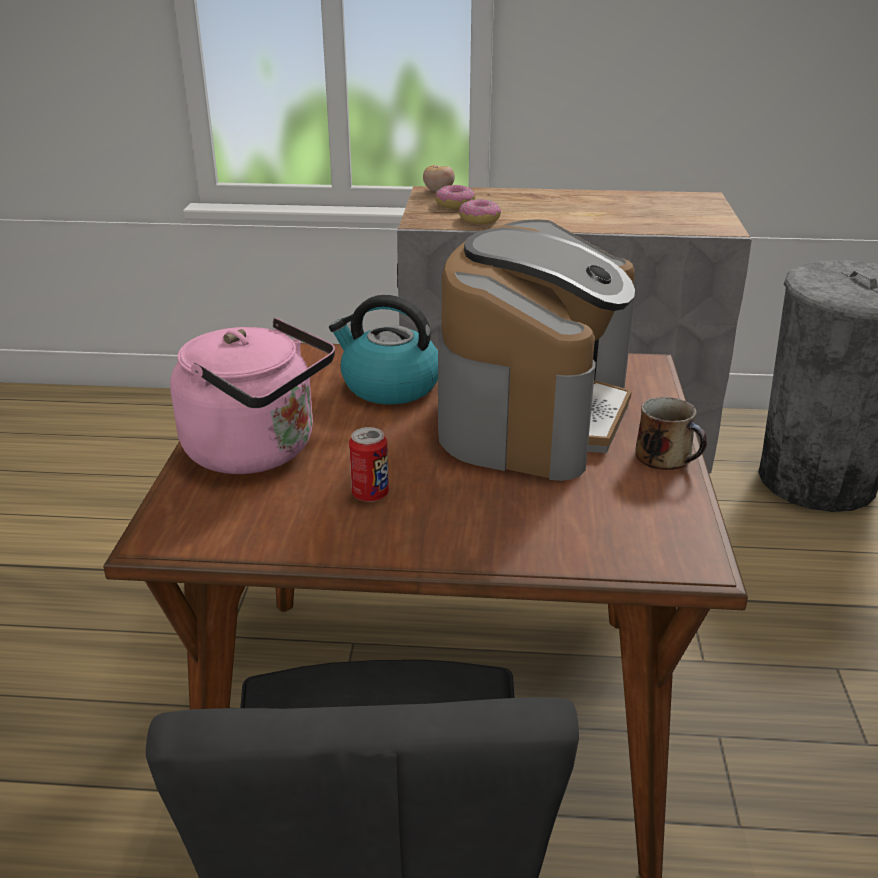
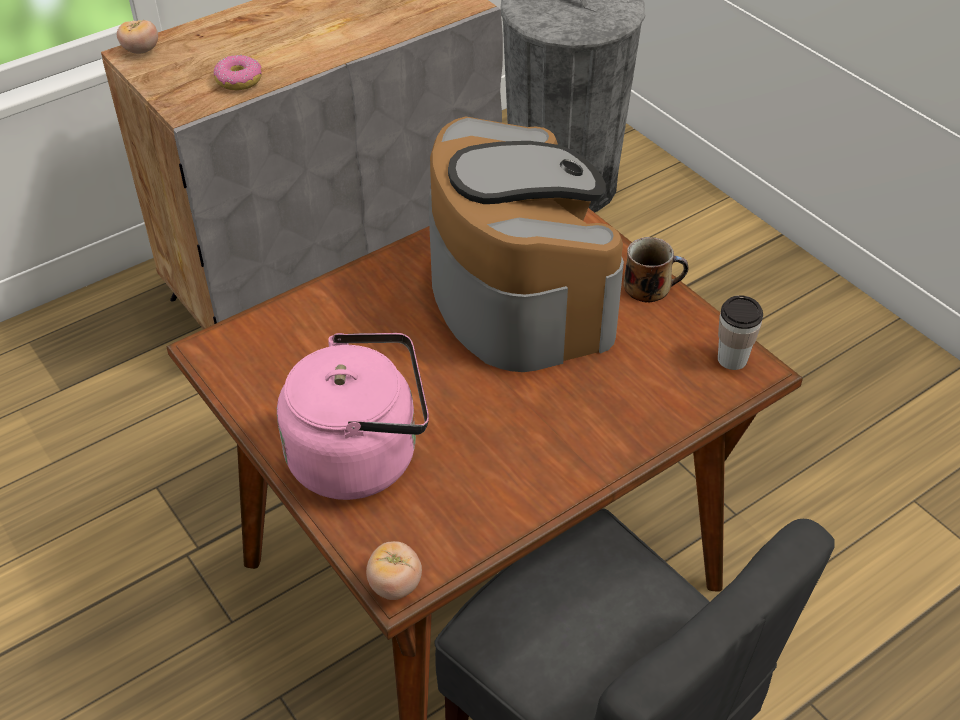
camera: 40 degrees left, 15 degrees up
(152, 538) = (395, 585): none -> tomato
(370, 494) = (499, 443): can -> none
(389, 386) = (376, 327): kettle -> none
(455, 204) = (185, 66): donut -> none
(680, 542) = (732, 359): none -> cup

